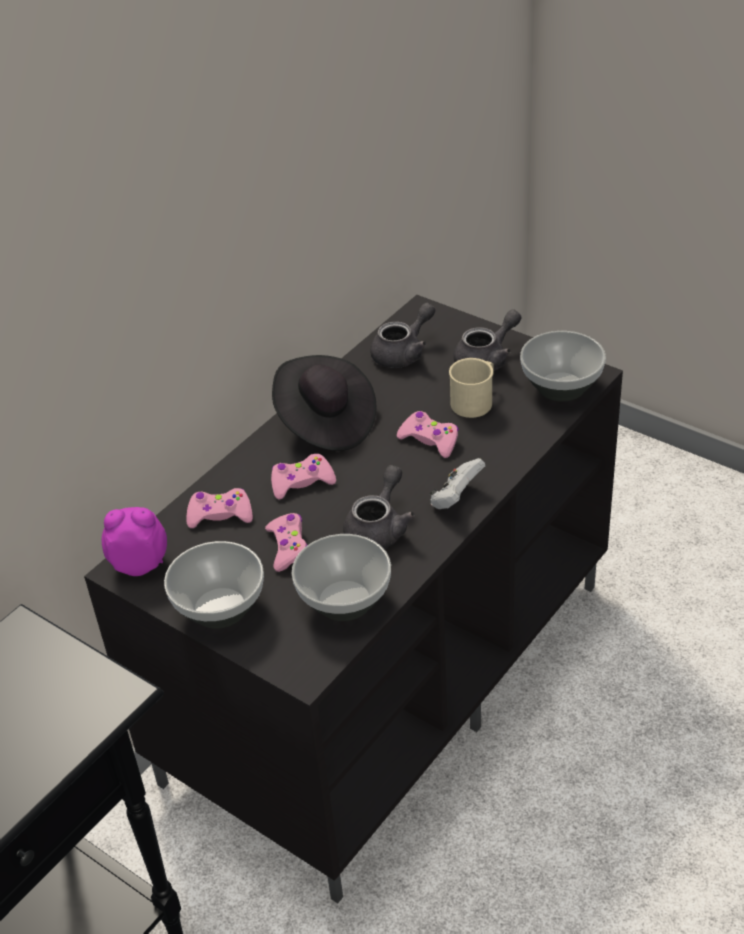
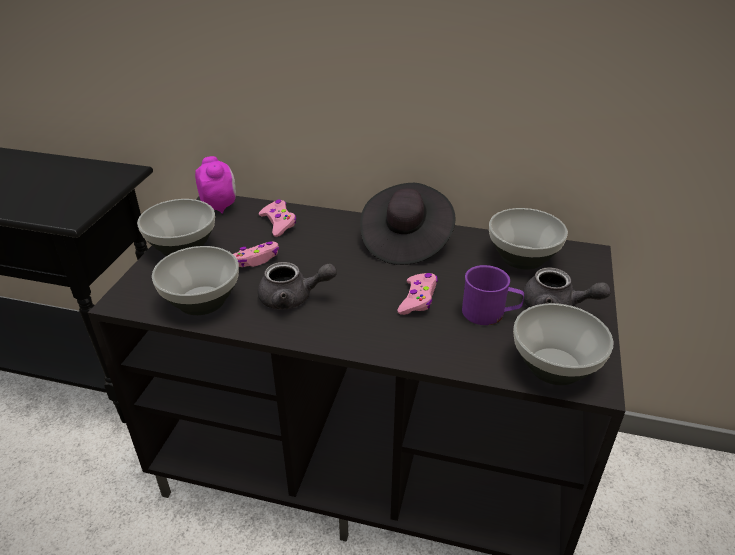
camera: 65 degrees right, 5 degrees down
(301, 482) = (329, 248): pink game controller -> none
(403, 353) = (523, 257): grey teapot -> bowl
(456, 498) = (348, 332): white game controller -> none
(475, 400) = (490, 313): beige mug -> purple mug

